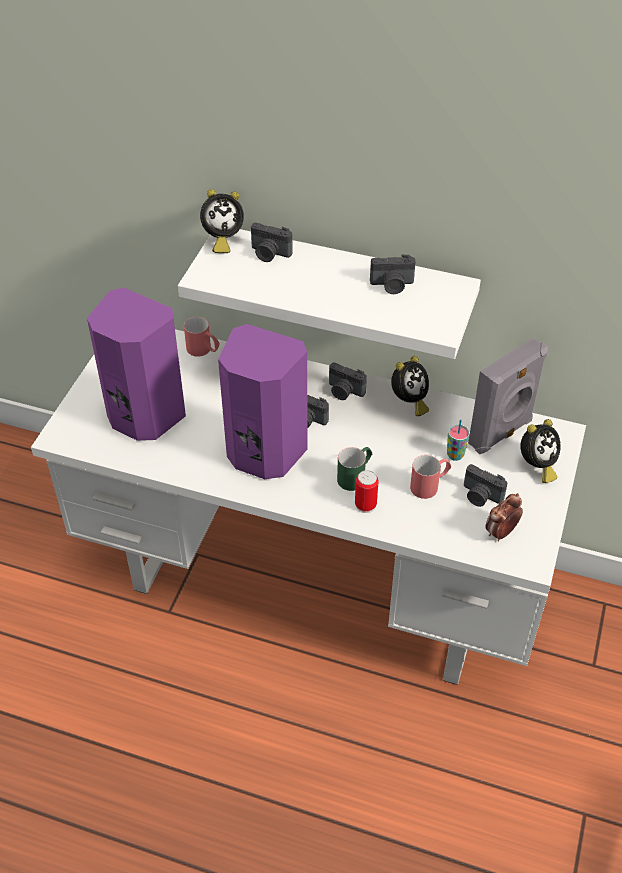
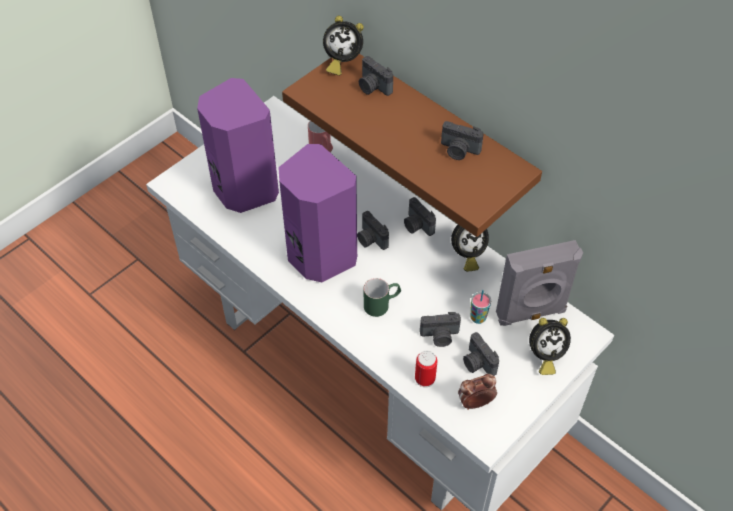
camera: 25 degrees right, 5 degrees up
(344, 283) = (437, 132): white shelf -> brown shelf
(365, 504) = (375, 332): can -> can (425, 379)
(430, 485) = (440, 336): red mug -> camera

